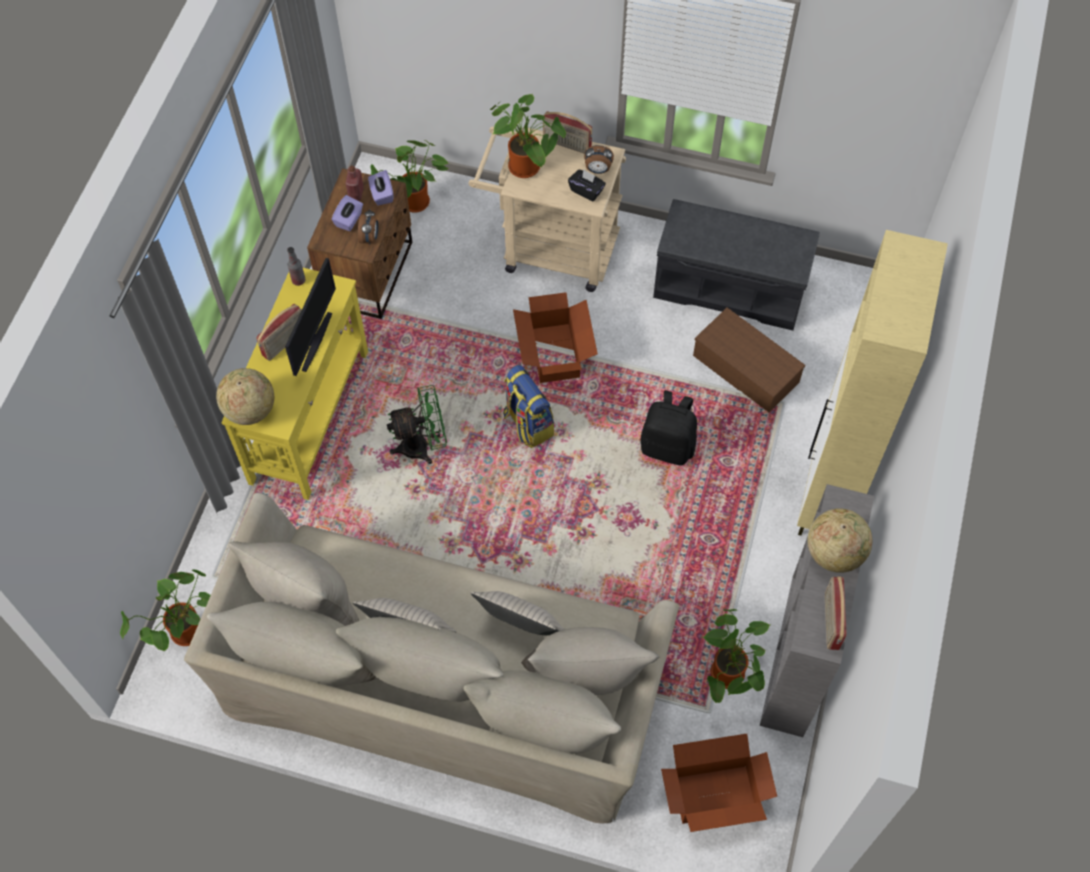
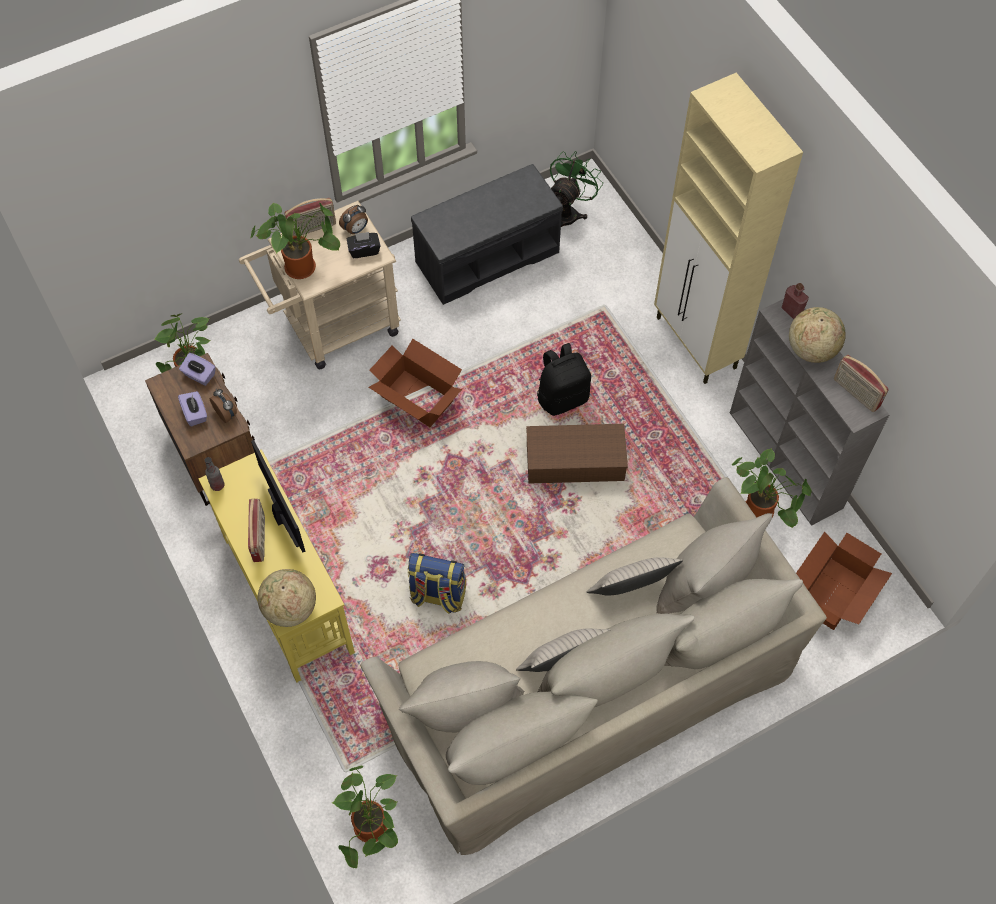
camera: 45 degrees left, 0 degrees up
(356, 193) = (178, 390): red bottle -> red bottle (791, 310)
(422, 446) = (395, 542): green fan -> green fan (569, 212)
(527, 424) = (452, 463): backpack -> backpack (437, 595)
(747, 369) = (557, 302): brown storage box -> brown storage box (576, 460)

